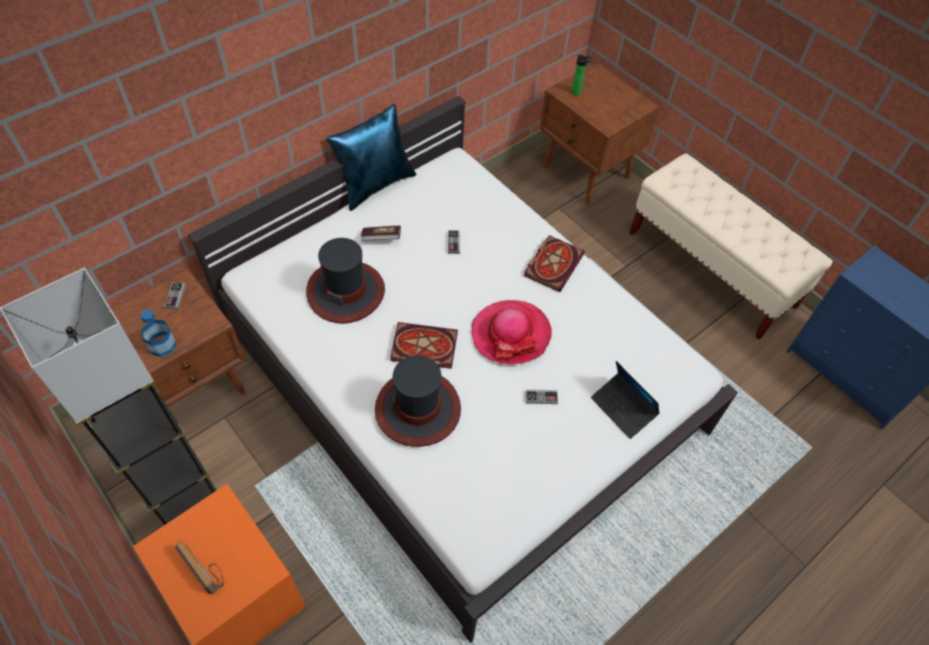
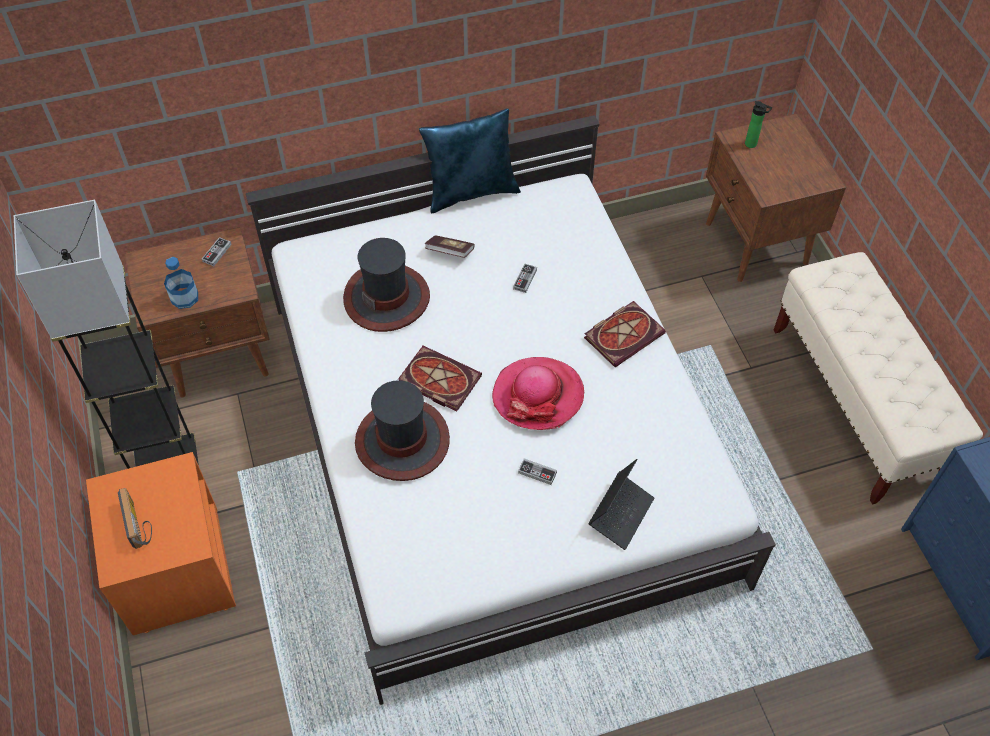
camera: 25 degrees right, 0 degrees up
(623, 408) = (621, 514): laptop -> laptop turned 135 degrees counterclockwise

